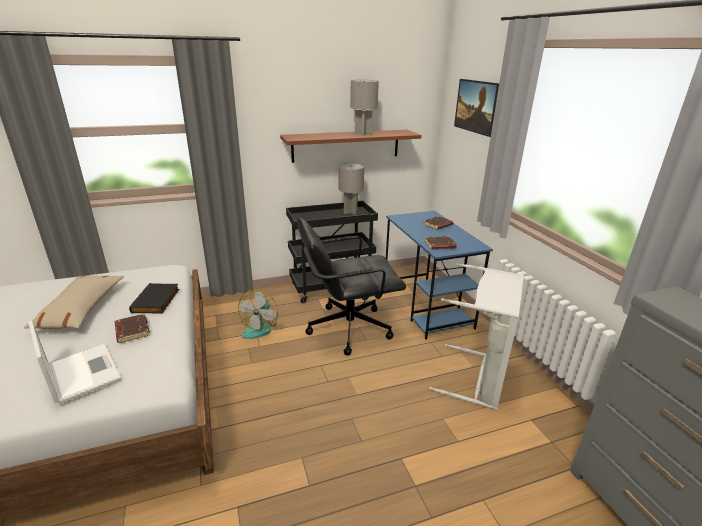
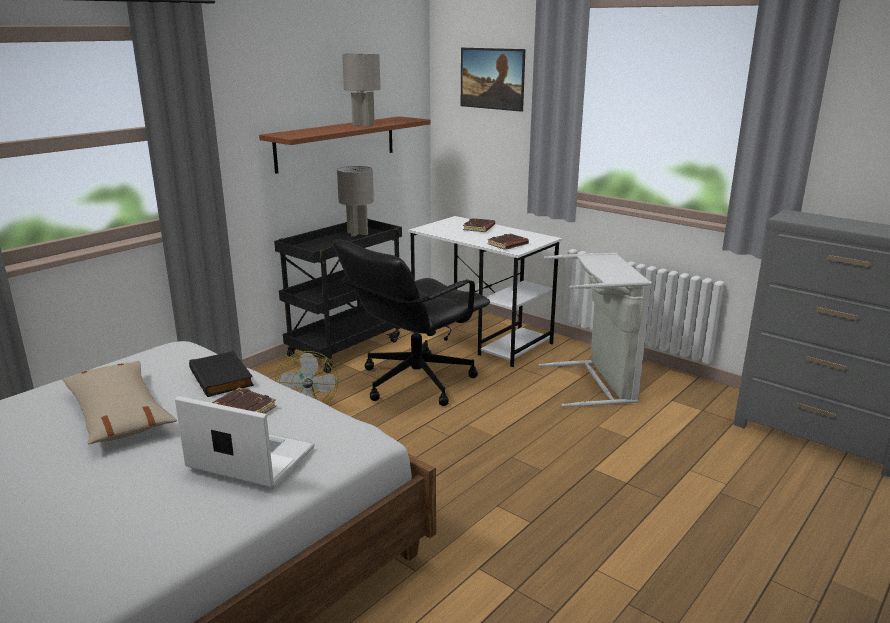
camera: 30 degrees left, 5 degrees down
(426, 307) = (482, 338): blue desk -> white desk

